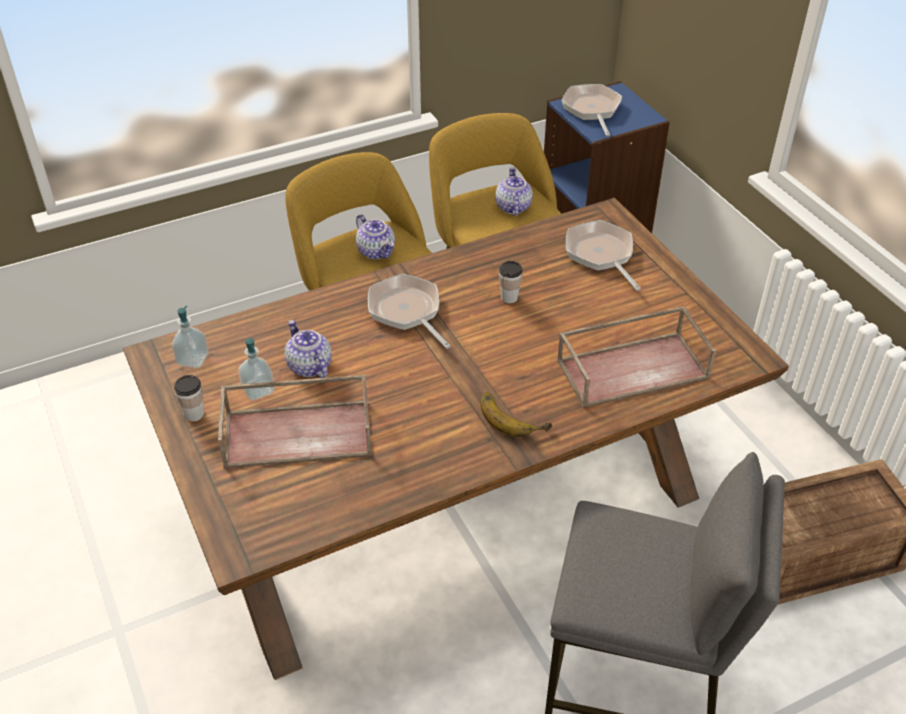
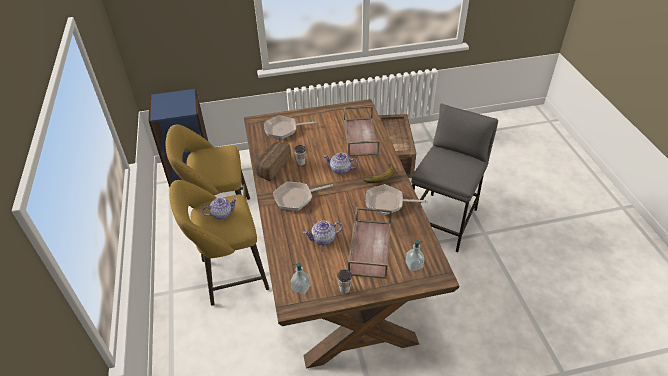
camera: 75 degrees left, 0 degrees up
(258, 390) = (334, 261): soap dispenser -> soap dispenser (414, 265)
(482, 264) = (272, 167): none -> bread
(512, 207) = (213, 158): teapot -> teapot (341, 170)
(592, 110) = (169, 108): frying pan -> frying pan (387, 203)

